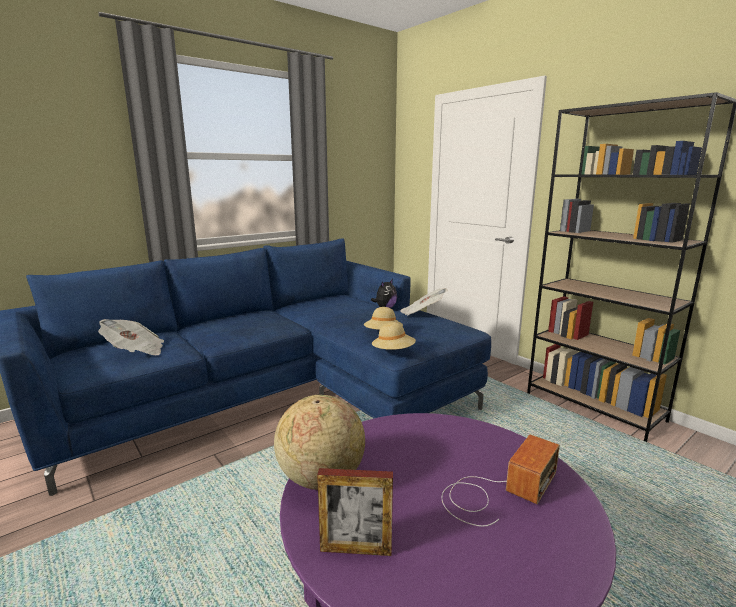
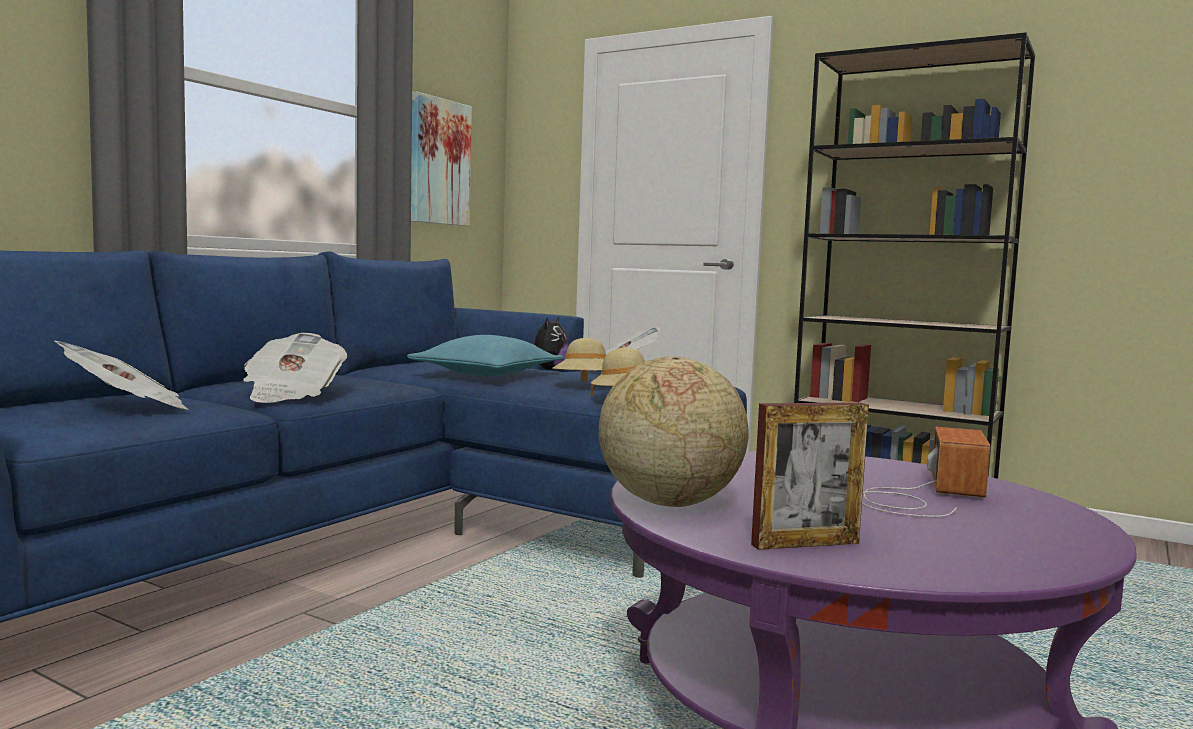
camera: 20 degrees left, 10 degrees down
(224, 337) = (291, 395): none -> newspaper
(341, 317) = (486, 375): none -> turquoise pillow
(350, 177) = (439, 162): none -> picture

